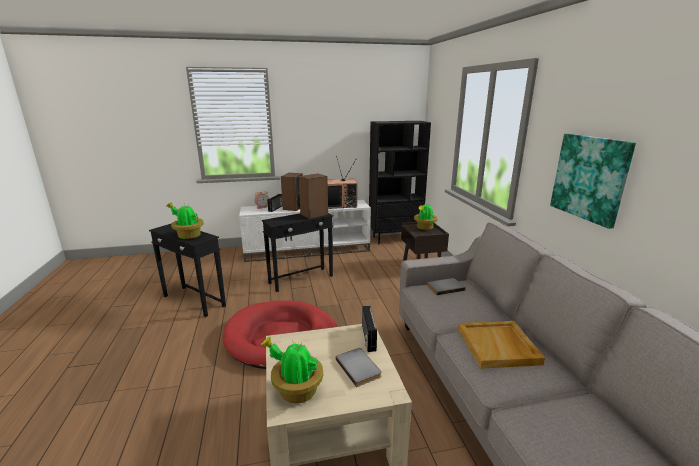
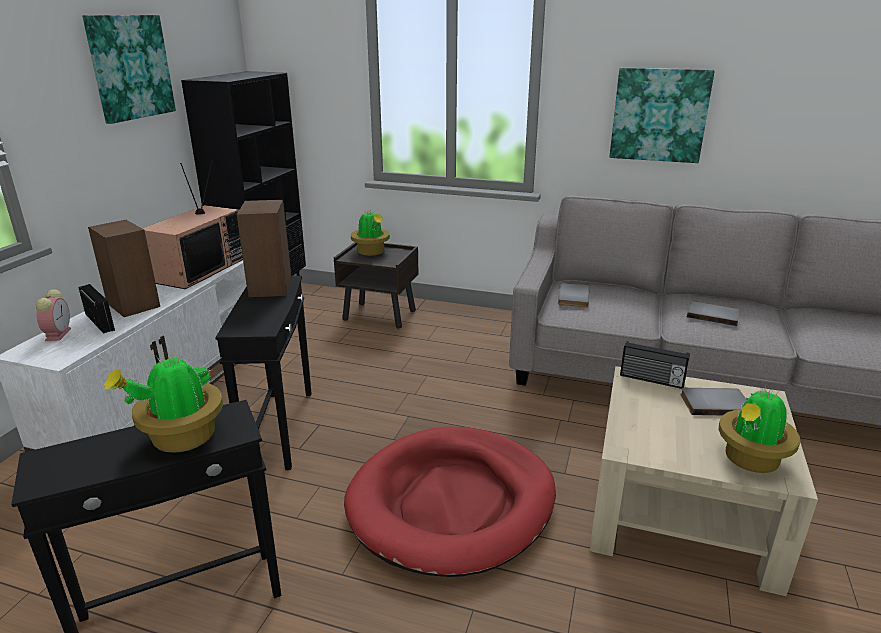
camera: 60 degrees left, 5 degrees up
(341, 113) = (130, 67): none -> picture
(498, 346) = (712, 315): beige tray -> grey book

